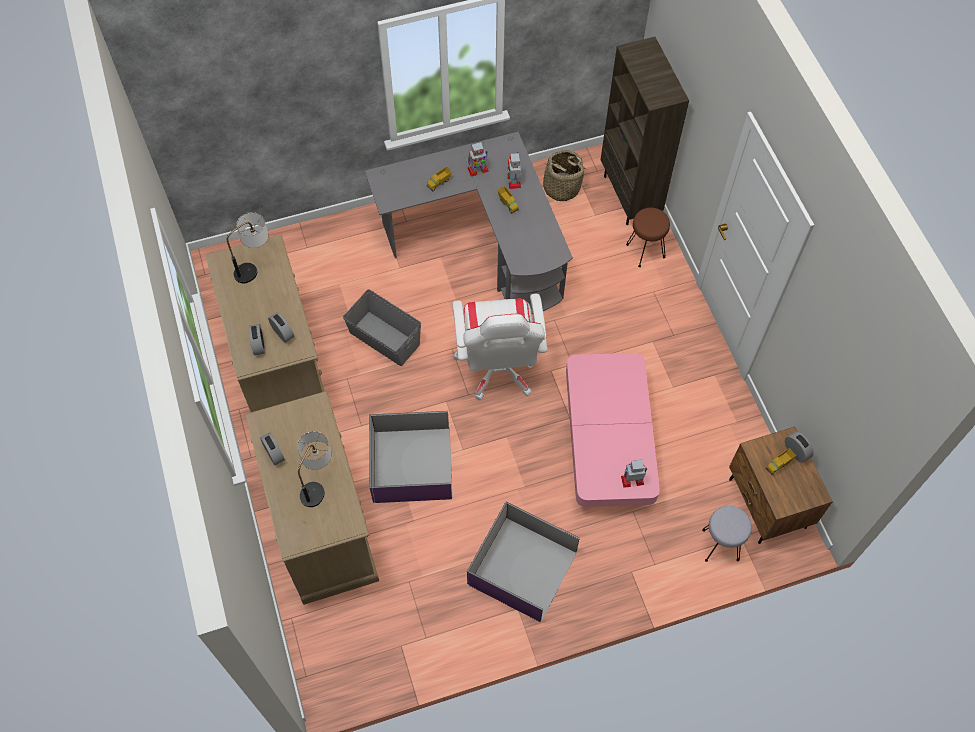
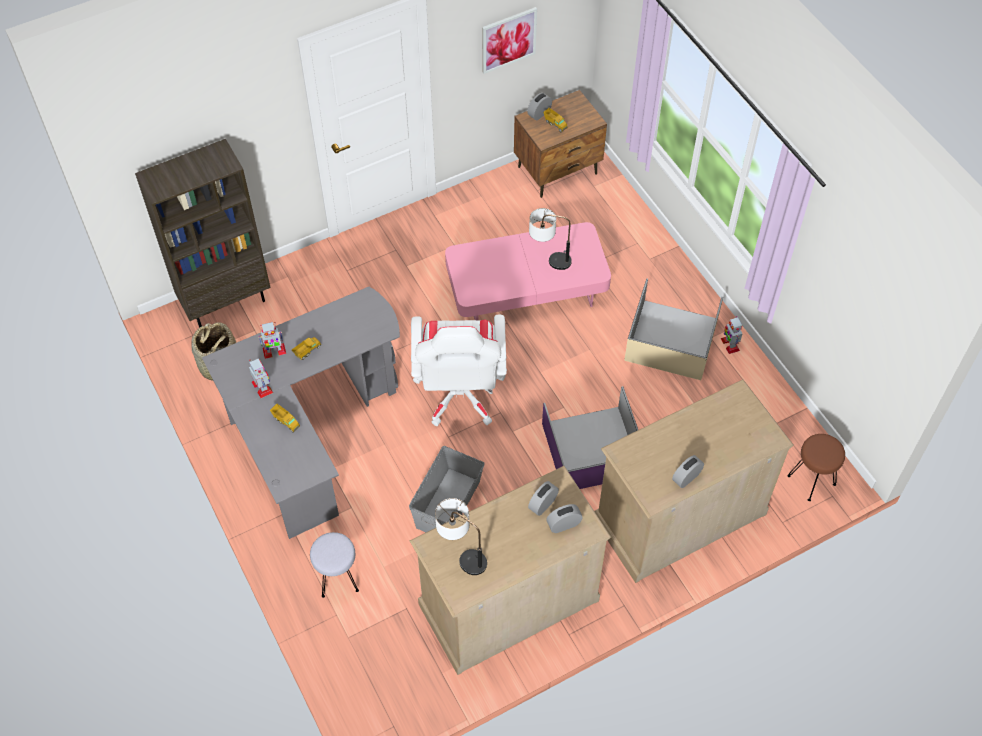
camera: 100 degrees left, 5 degrees down
(318, 483) = (706, 431): table lamp -> table lamp (548, 259)
(498, 365) = (460, 391): white office chair -> white office chair turned 105 degrees clockwise
(522, 569) = (672, 340): purple storage box -> beige storage box
(632, 480) = (581, 242): toy robot -> toy robot (730, 344)
(645, 251) = (297, 282): brown stool -> brown stool (811, 481)
(719, 545) = (605, 200): grey stool -> grey stool (338, 579)
(828, 369) = (508, 39): none -> picture

